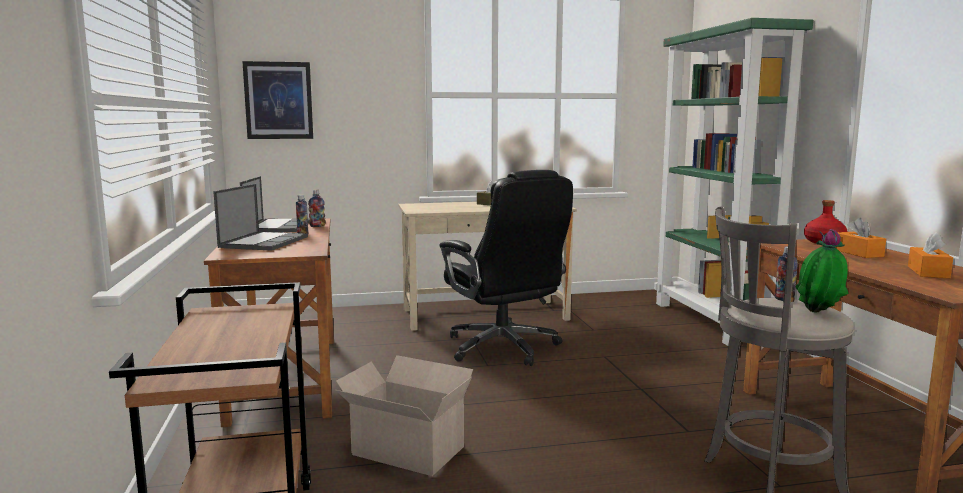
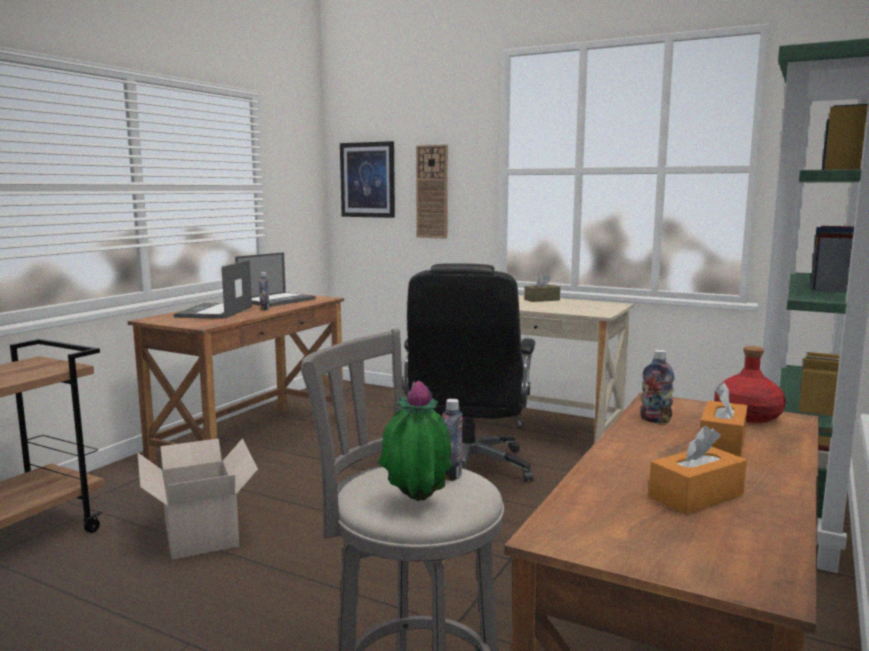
camera: 40 degrees right, 0 degrees up
(264, 242) = (214, 312): laptop -> laptop turned 135 degrees clockwise
(317, 226) = (301, 304): bottle -> bottle (655, 420)
(355, 112) = (432, 192): none -> wall clock

